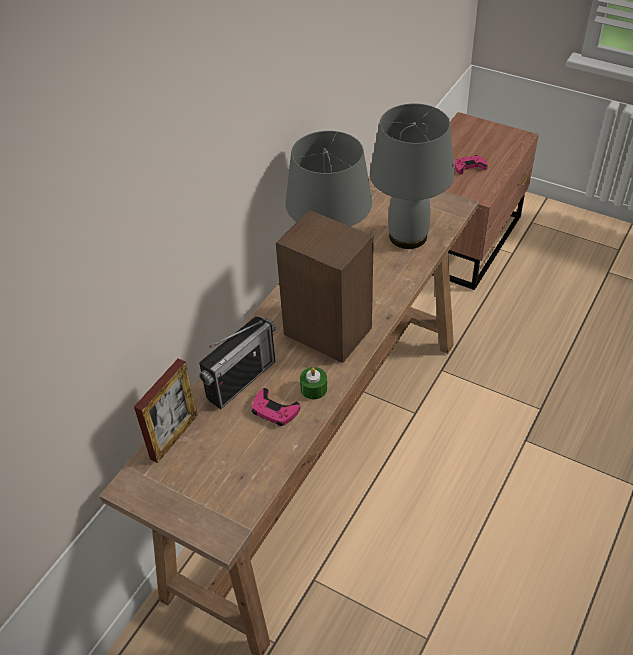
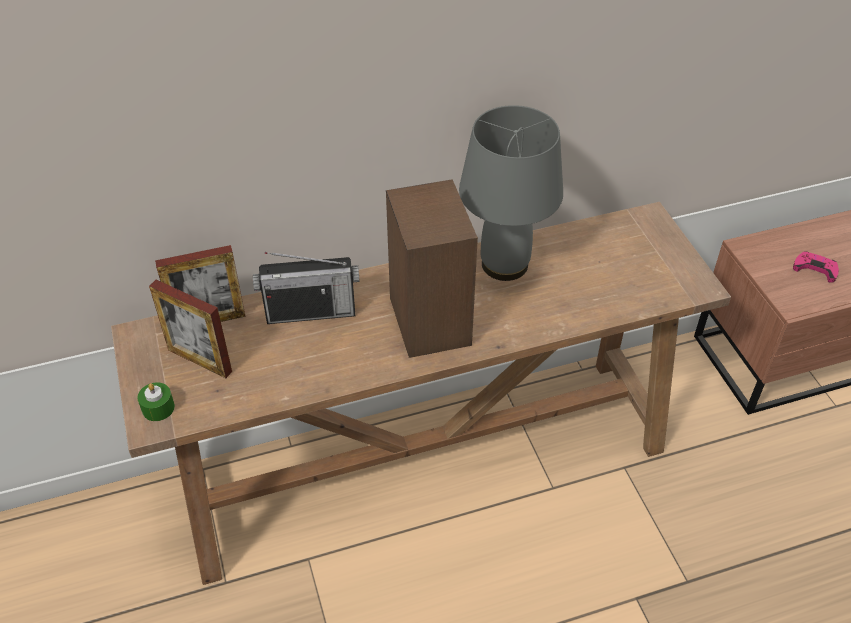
camera: 40 degrees right, 0 degrees up
(202, 468) = (200, 360): none -> picture frame
(274, 410) = (305, 356): pink game controller -> none
(314, 388) = (358, 362): green candle -> green candle (158, 408)
(407, 236) = (610, 284): grey table lamp -> none

